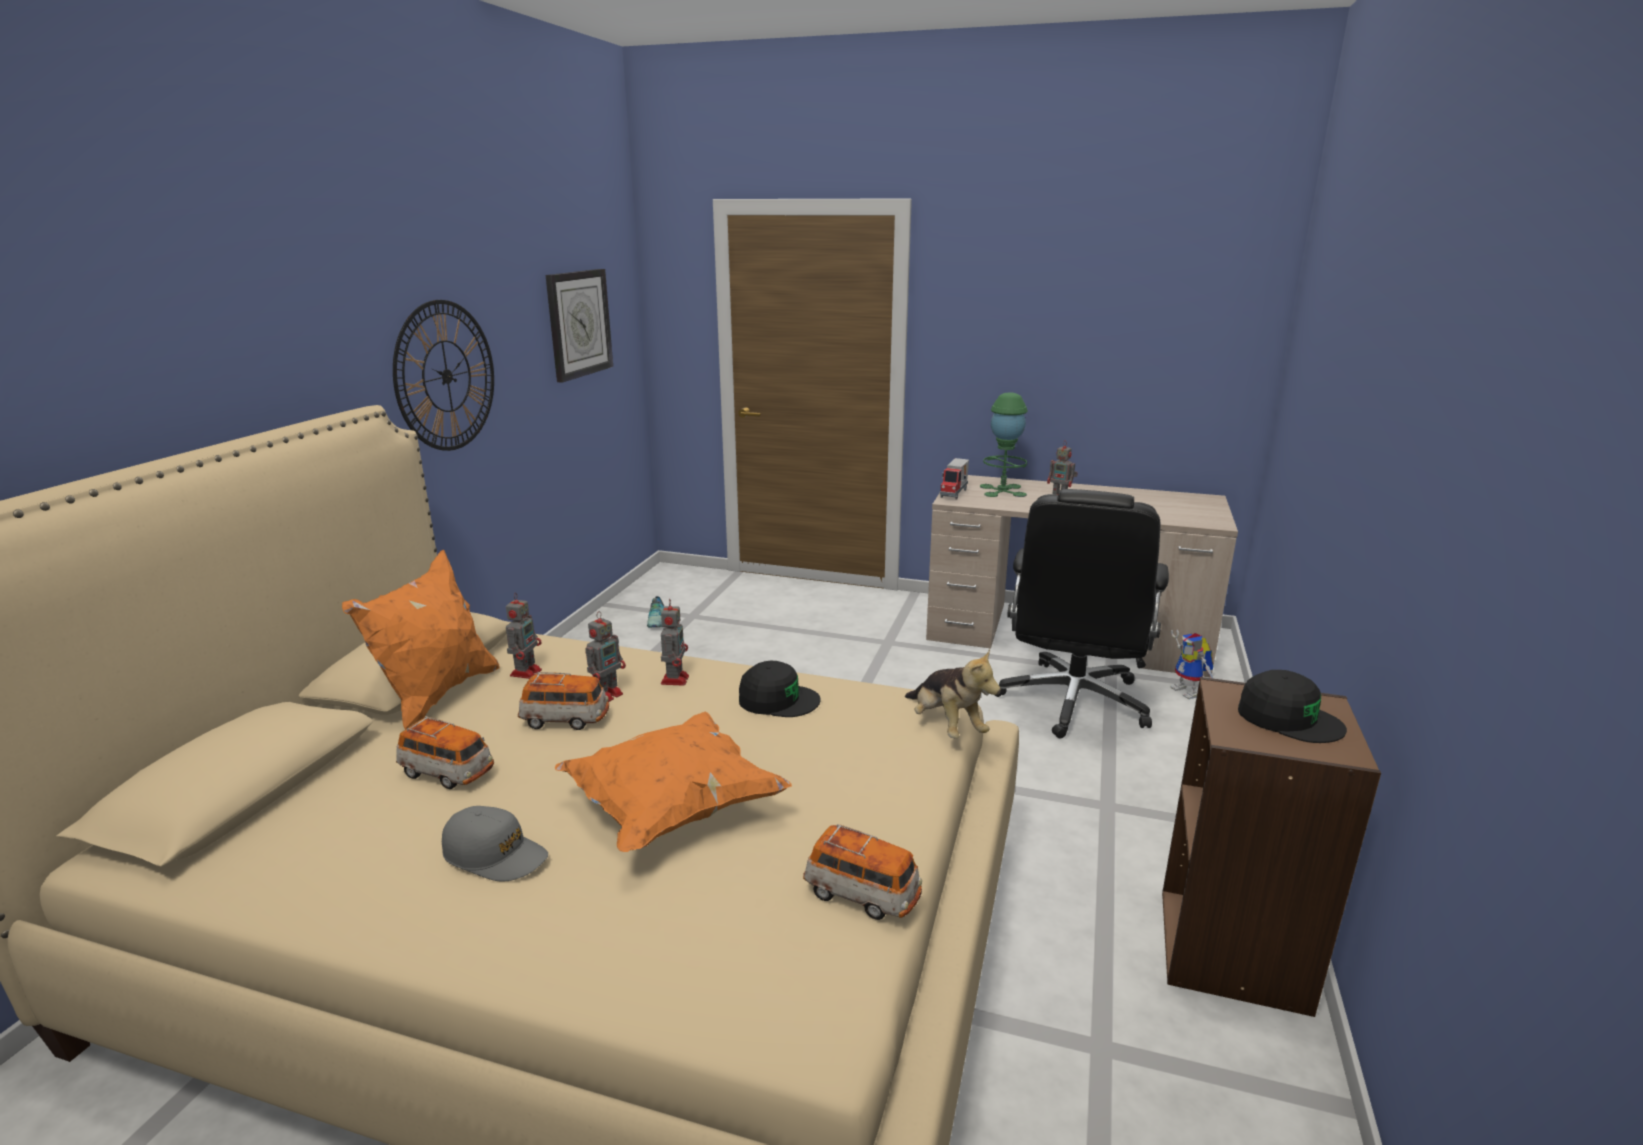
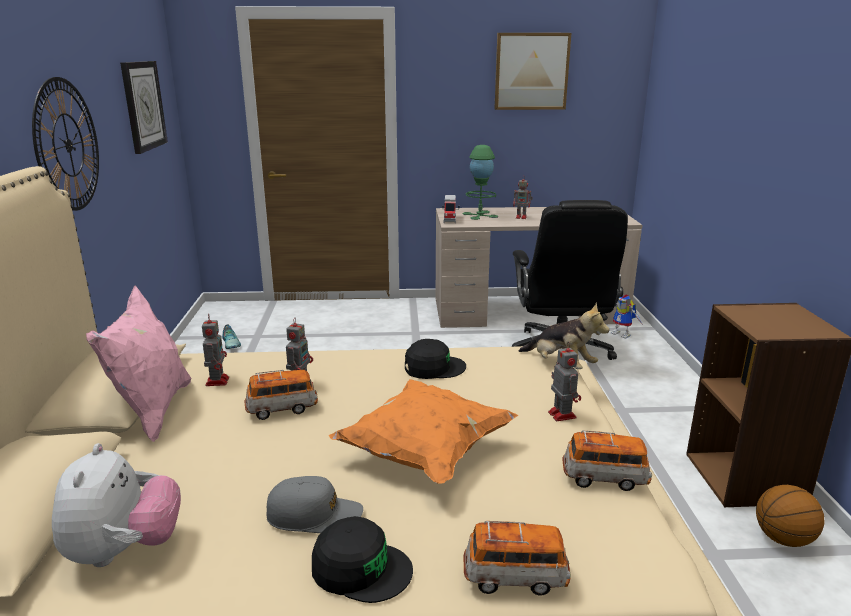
camera: 20 degrees left, 0 degrees up
(297, 846) = (124, 550): none -> plush toy
(437, 696) = (153, 411): orange pillow -> pink pillow
(447, 773) = (216, 466): toy car -> toy car (515, 577)
(675, 679) = (344, 366): toy robot -> toy robot (561, 414)
(1102, 290) = (531, 71): none -> picture
(1230, 1056) = (783, 539): none -> basketball
(1288, 718) = (781, 319): black cap -> black cap (361, 568)

